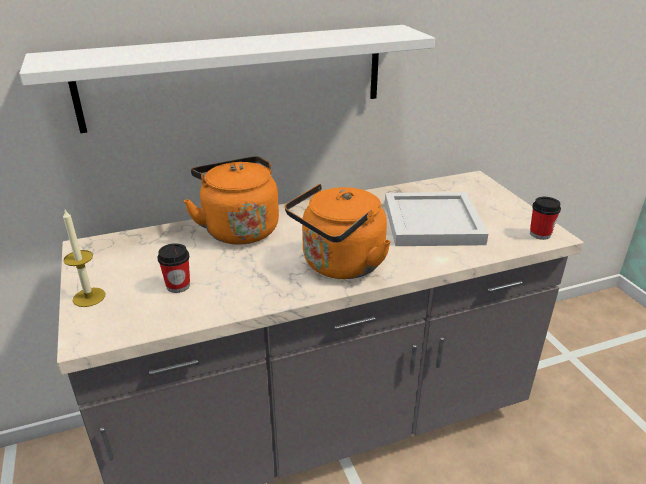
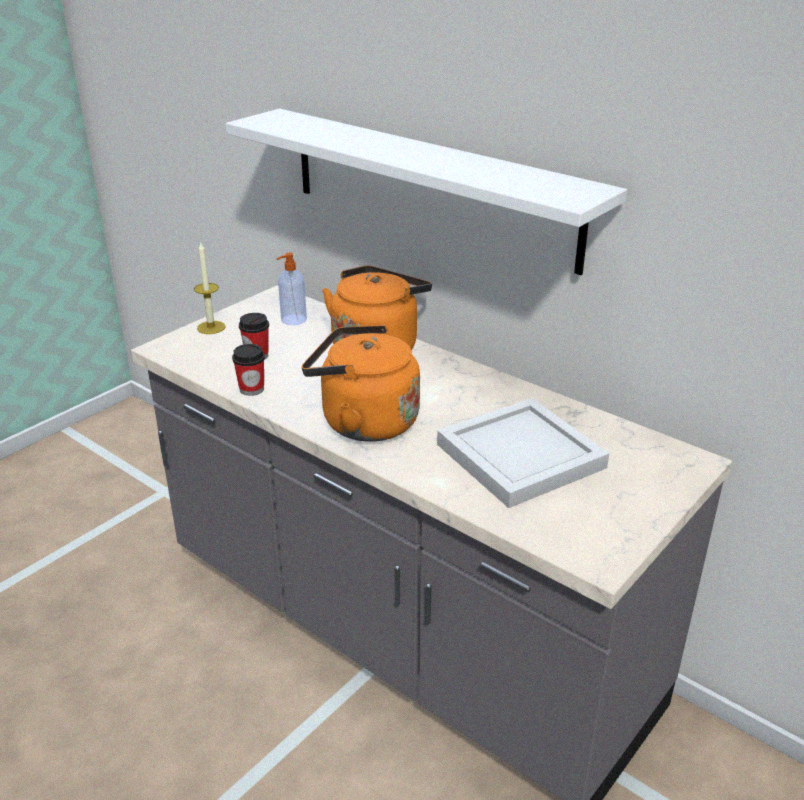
camera: 60 degrees right, 0 degrees up
(141, 251) = (293, 320): none -> soap dispenser
(540, 234) = (588, 548): cup -> cup (251, 389)

